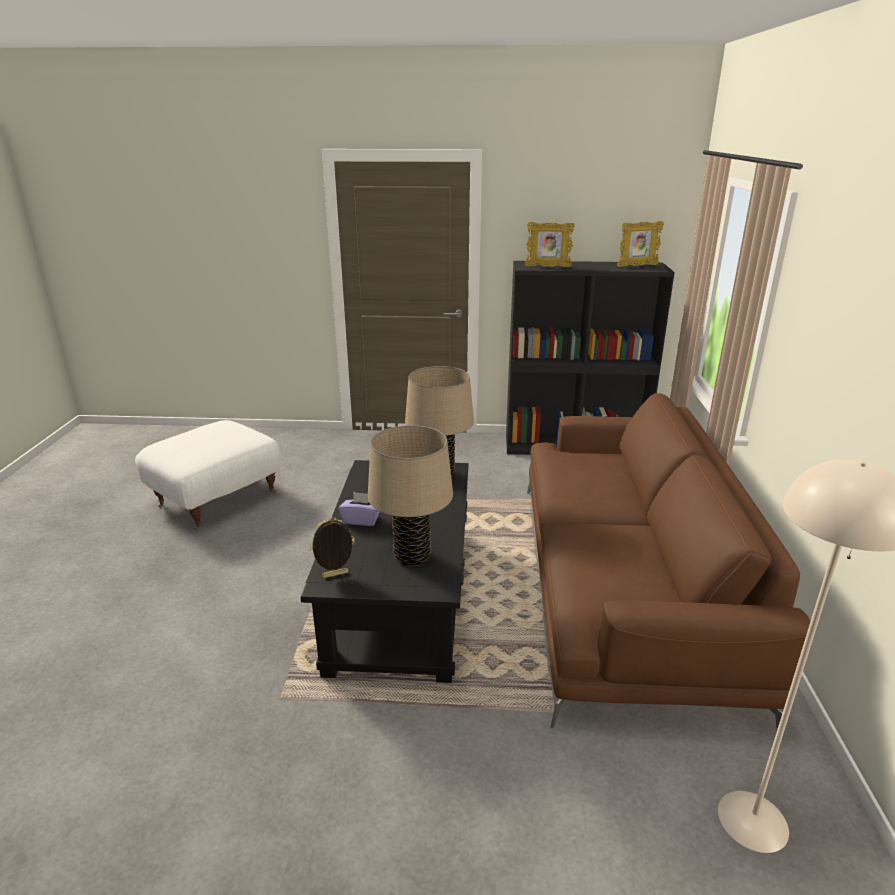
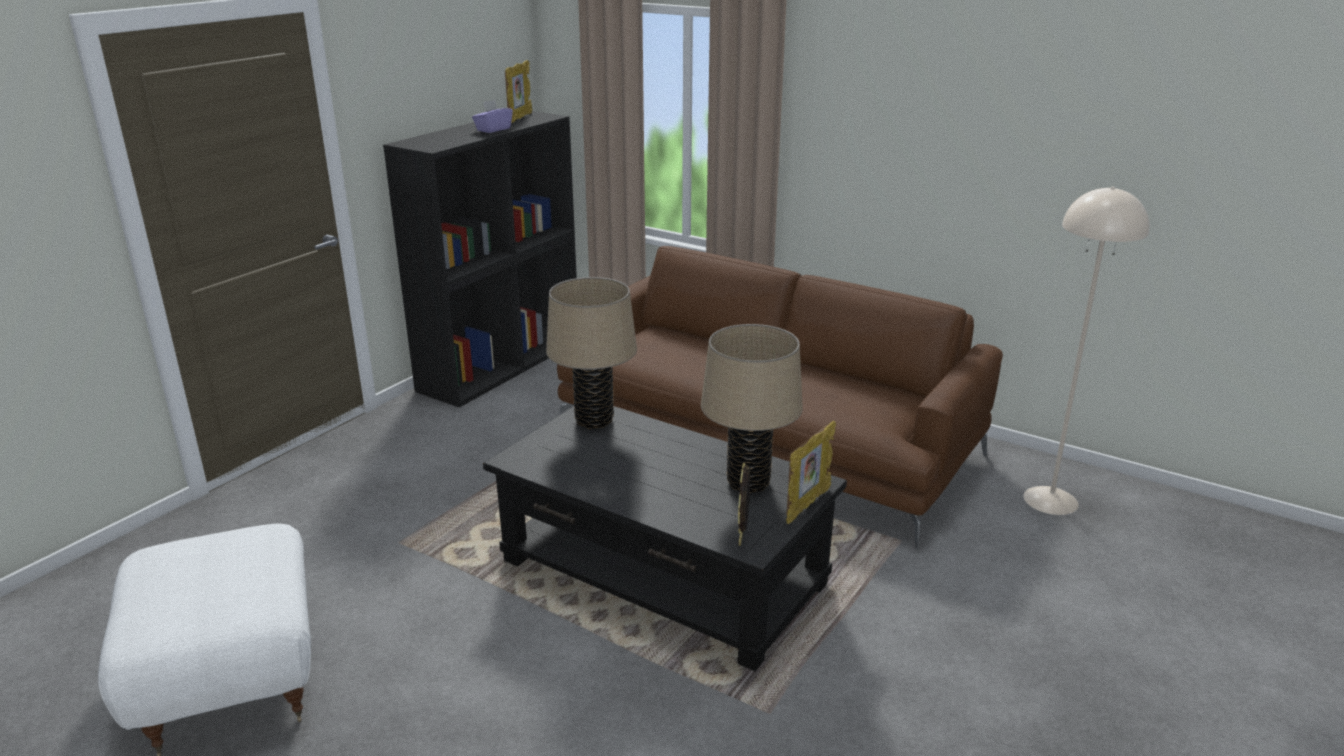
camera: 60 degrees left, 0 degrees up
(361, 520) = (641, 493): purple tissue box -> purple tissue box (493, 129)
(548, 267) = (449, 141): picture frame -> picture frame (807, 505)

